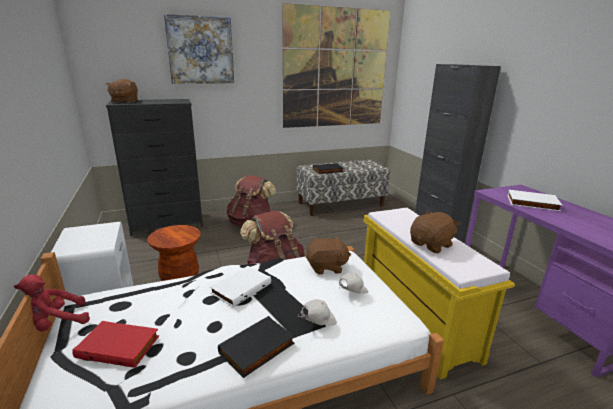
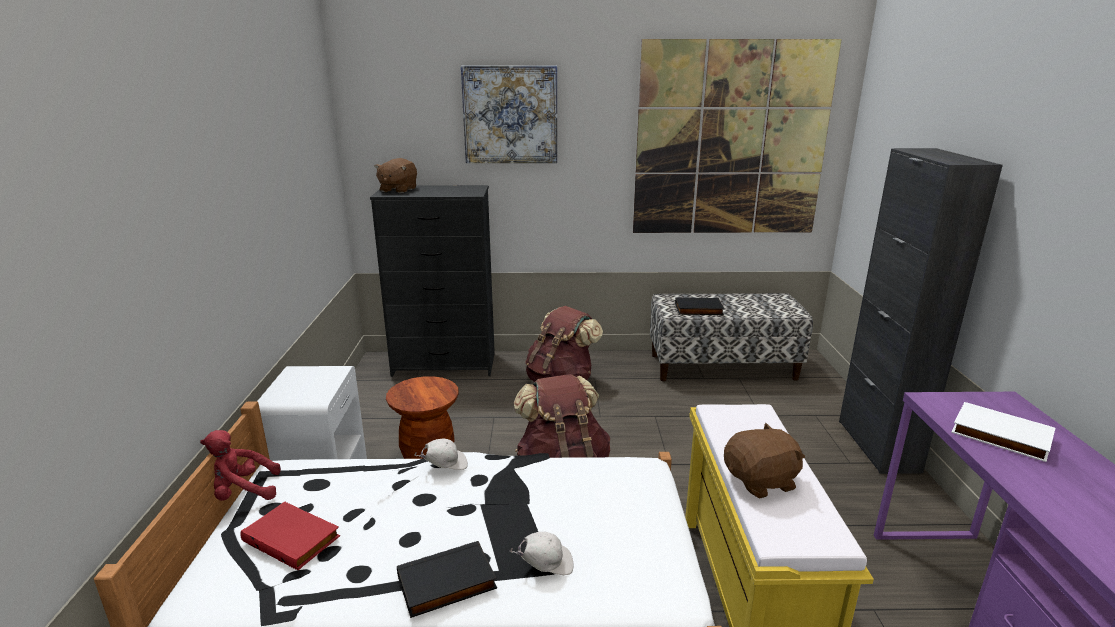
camera: 20 degrees right, 0 degrees up
(240, 287) = (468, 490): white book -> none
(326, 267) = (606, 482): brown plush toy -> none
(351, 292) = (621, 530): white cap -> white cap (445, 465)

